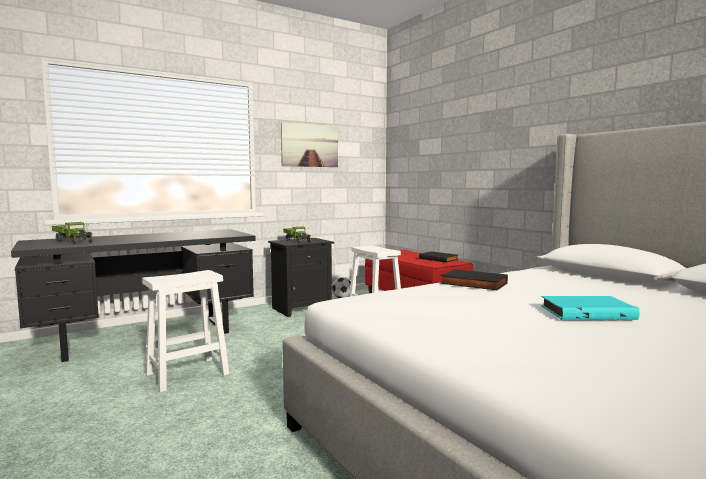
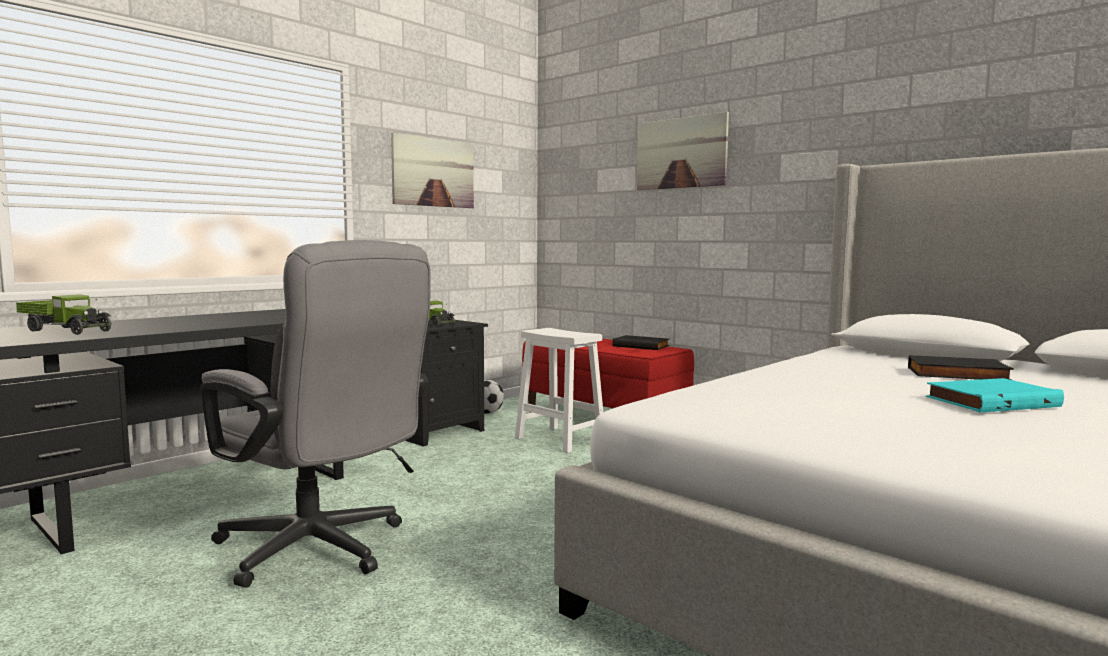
camera: 15 degrees left, 0 degrees up
(186, 374) = (321, 551): white stool -> grey office chair
(467, 127) = (681, 153): none -> picture
(473, 284) = (789, 373): black book -> black book (957, 375)

